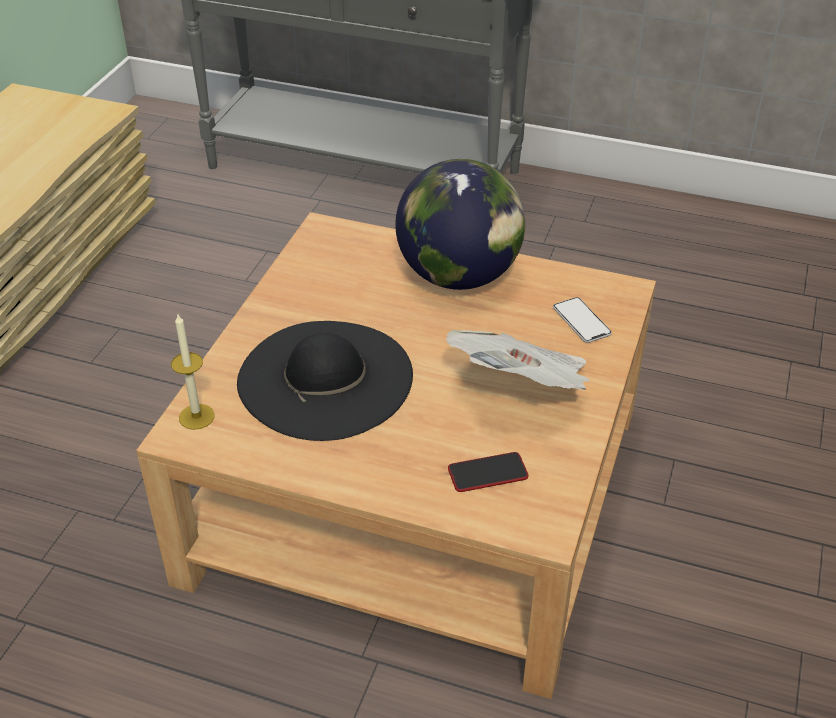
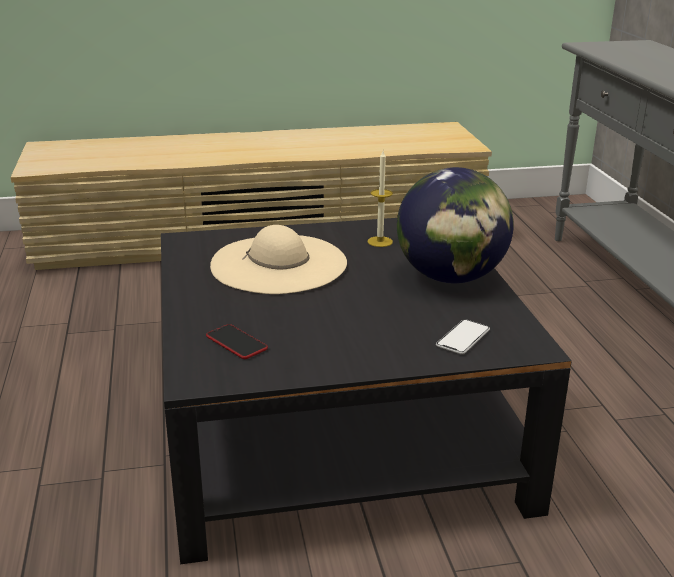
camera: 60 degrees right, 15 degrees down
(196, 417) = (203, 239): candle -> candle (380, 241)
(325, 378) = (279, 264): black hat -> beige hat
(417, 494) = (335, 428): beige coffee table -> black coffee table
(523, 387) = (348, 333): newspaper -> none

